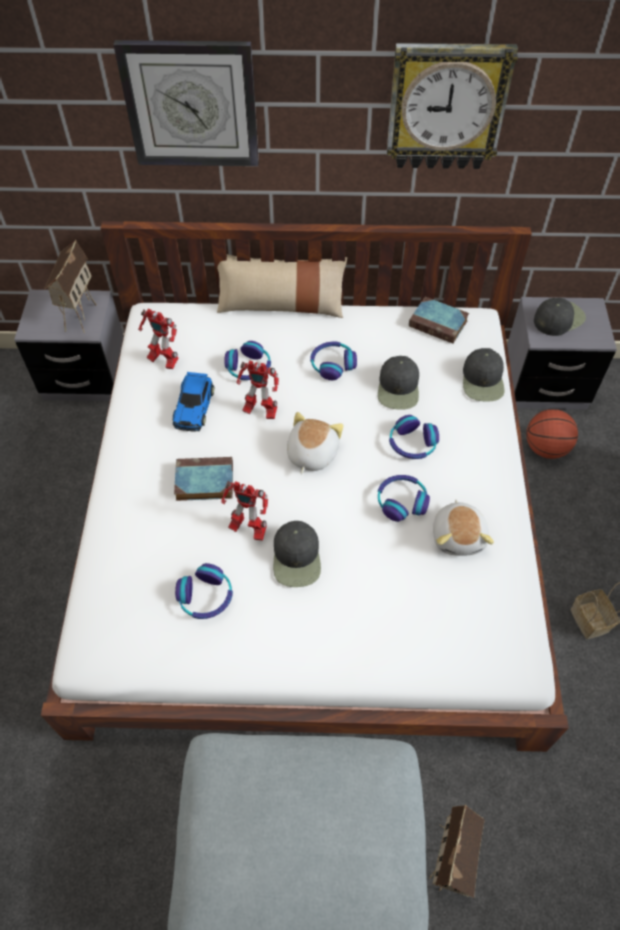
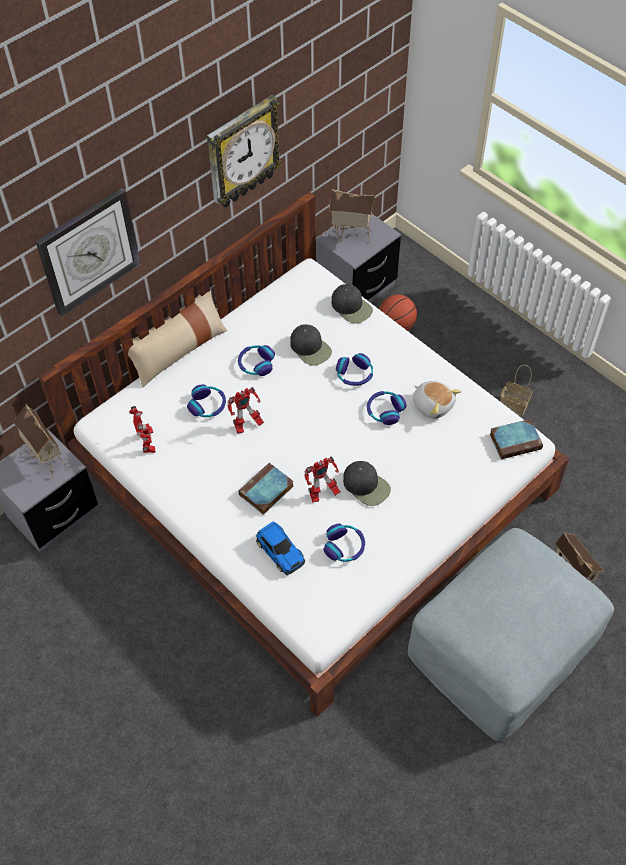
camera: 45 degrees left, 0 degrees up
(163, 360) = (147, 444): toy robot -> toy robot turned 90 degrees counterclockwise
(194, 406) = (204, 455): toy car -> toy car (280, 550)
(311, 454) = (306, 425): plush toy -> none
(439, 323) = (289, 291): book -> book (516, 441)
(558, 318) = (351, 237): black cap -> toy house

